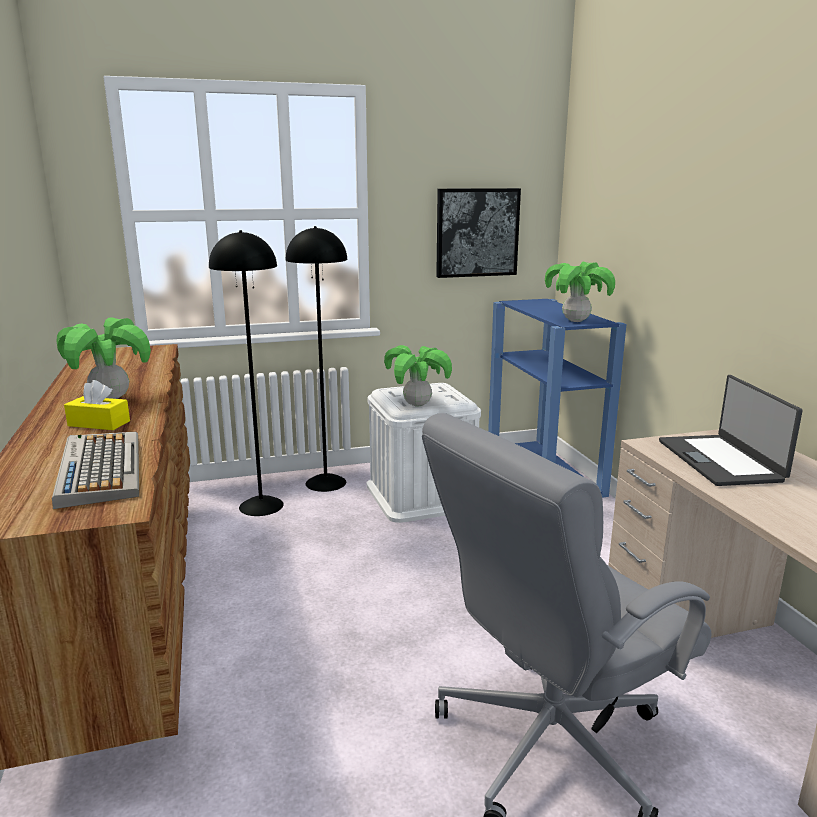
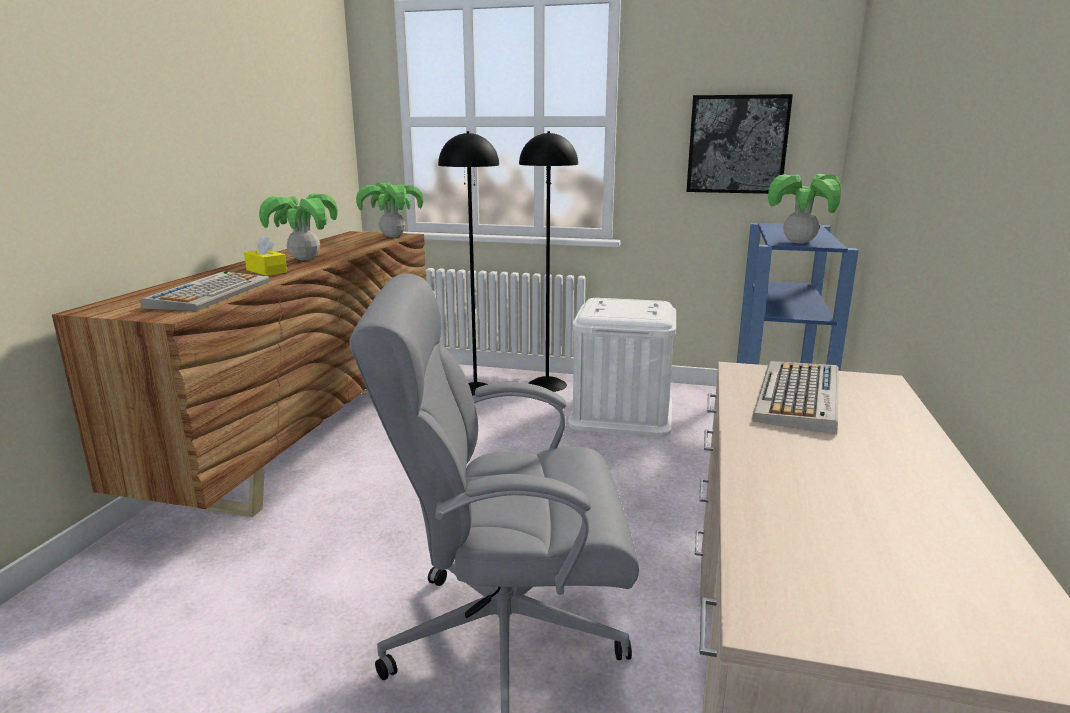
camera: 30 degrees right, 0 degrees up
(417, 404) = (608, 314): potted plant -> potted plant (393, 236)
(720, 460) = (799, 397): laptop -> keyboard

